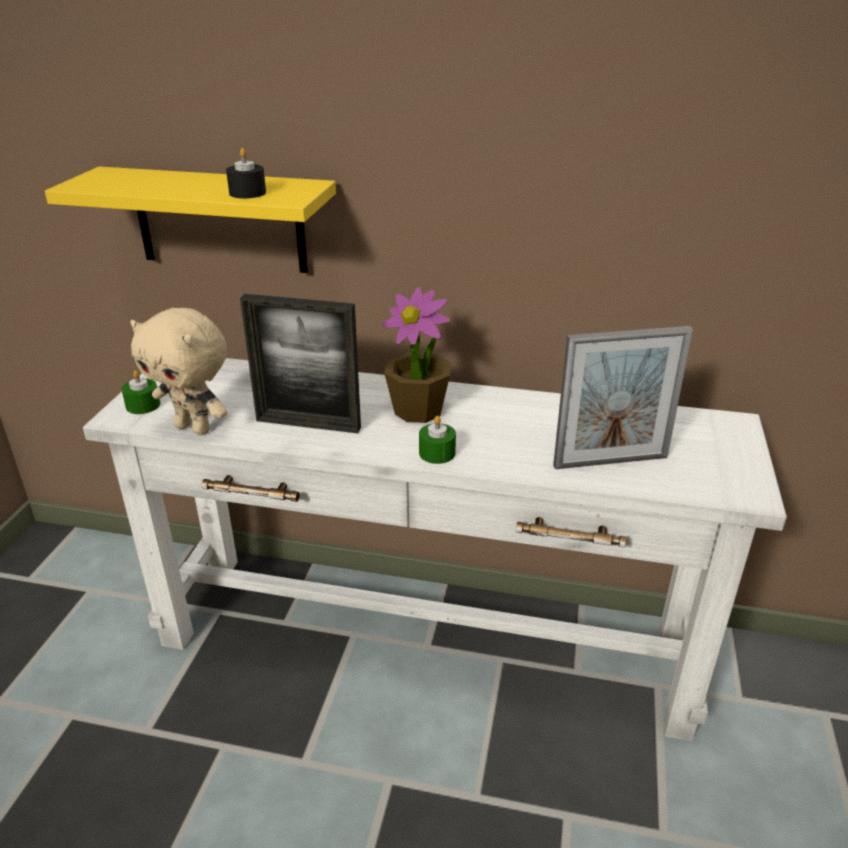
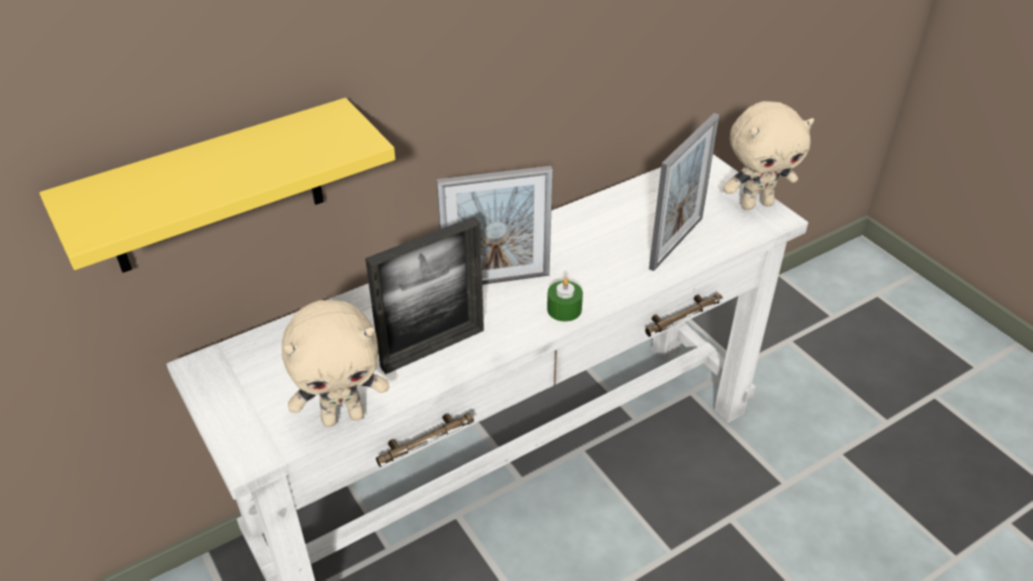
camera: 45 degrees left, 10 degrees up
(143, 405) = (253, 429): green candle -> none
(247, 193) = (305, 152): black candle -> none
(418, 410) = (496, 280): potted plant -> picture frame
(745, 475) = (756, 204): none -> beige plush toy

